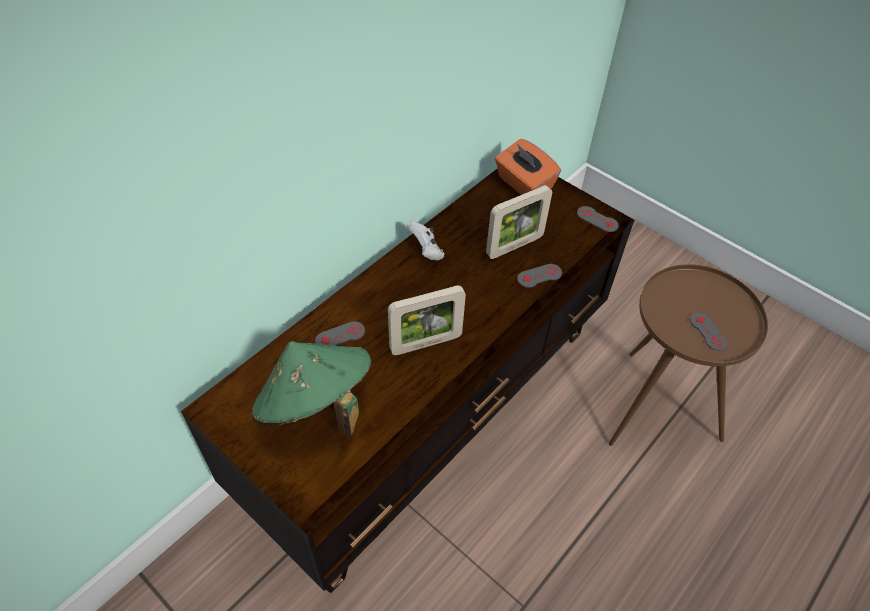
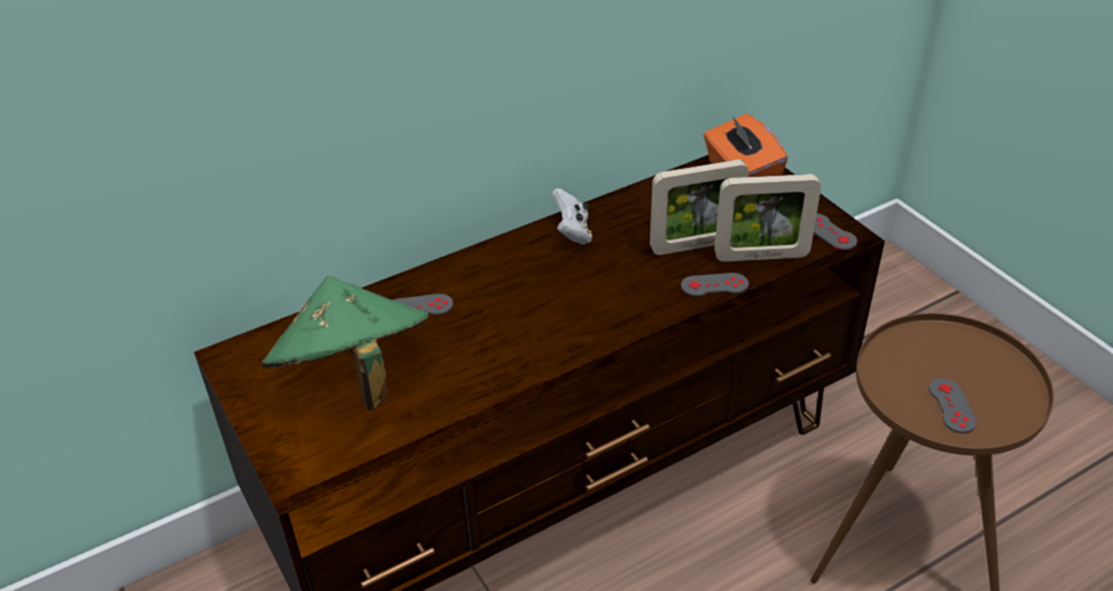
camera: 20 degrees right, 10 degrees down
(425, 343) = (524, 335): picture frame -> picture frame (761, 256)

